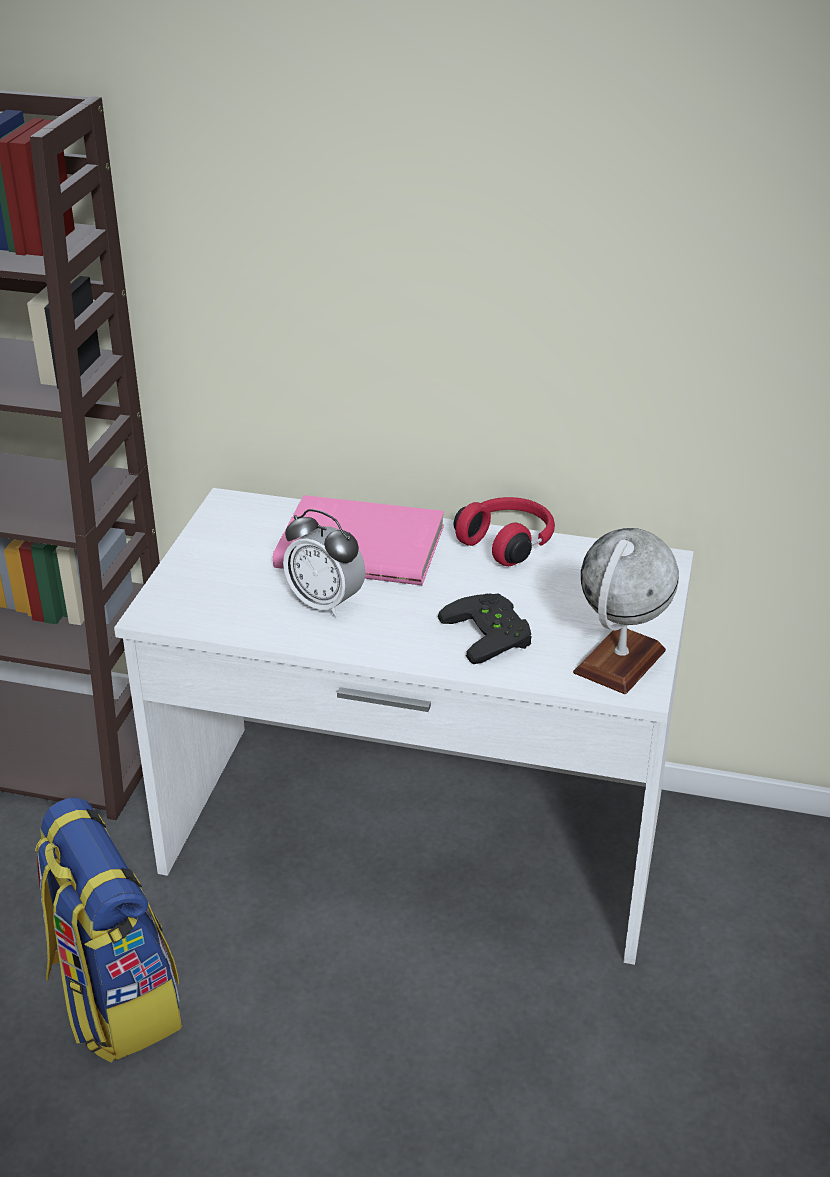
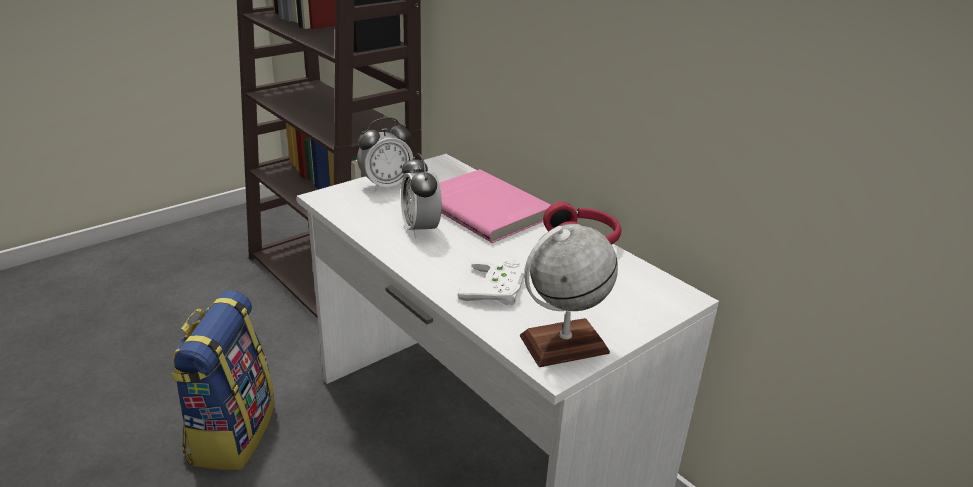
camera: 35 degrees right, 5 degrees down
(205, 564) = (386, 185): none -> alarm clock
(492, 633) = (498, 287): black game controller -> white game controller

